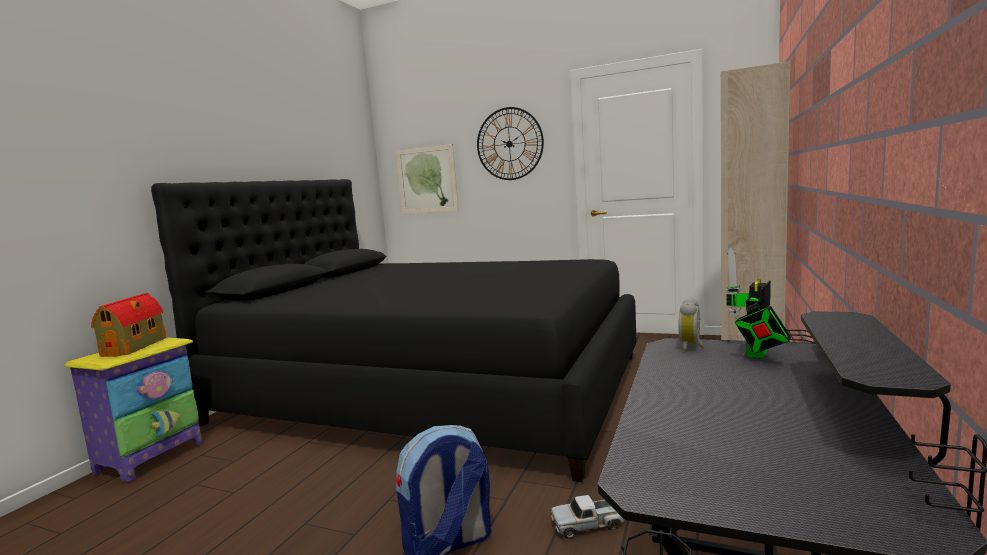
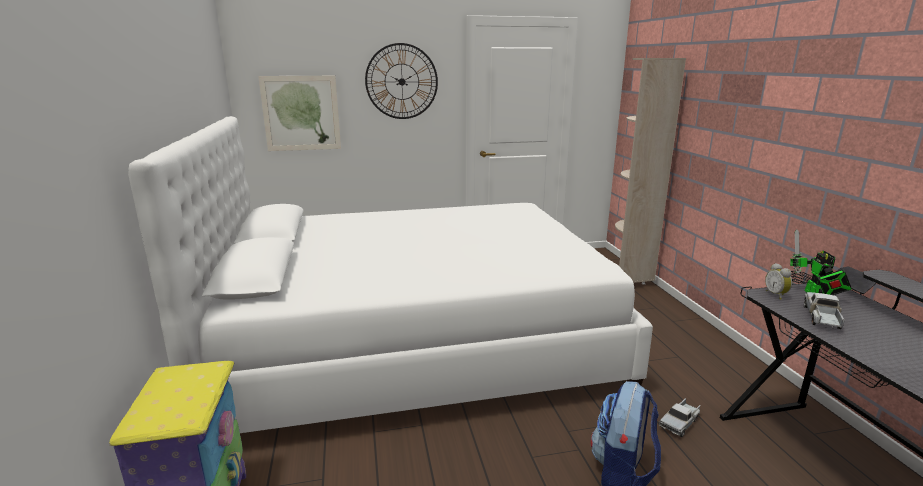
camera: 35 degrees left, 10 degrees up
(136, 346) = (176, 388): toy house -> none
(433, 388) = (415, 343): black bed -> white bed
(696, 374) = (822, 317): none -> toy truck

